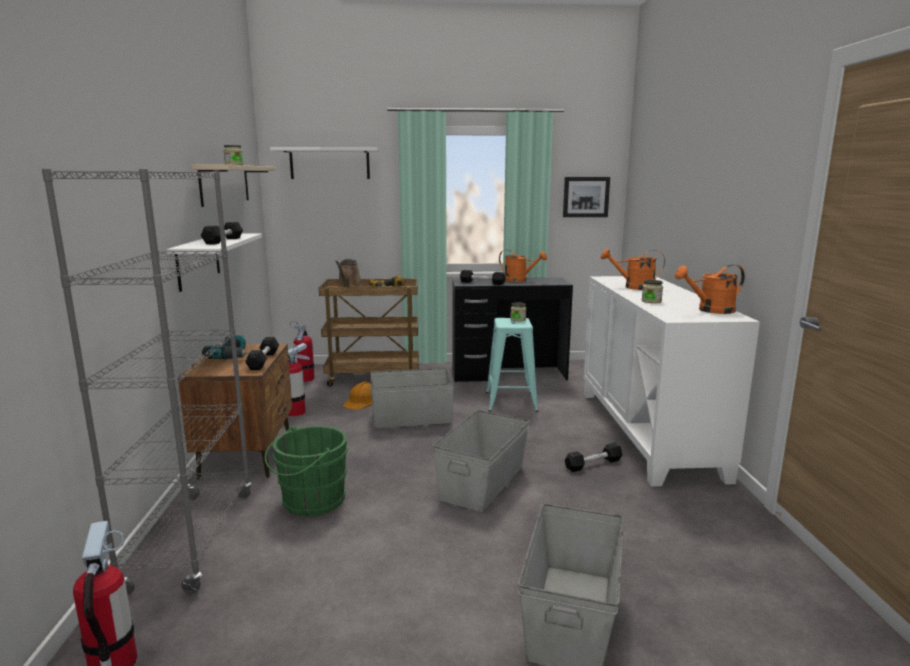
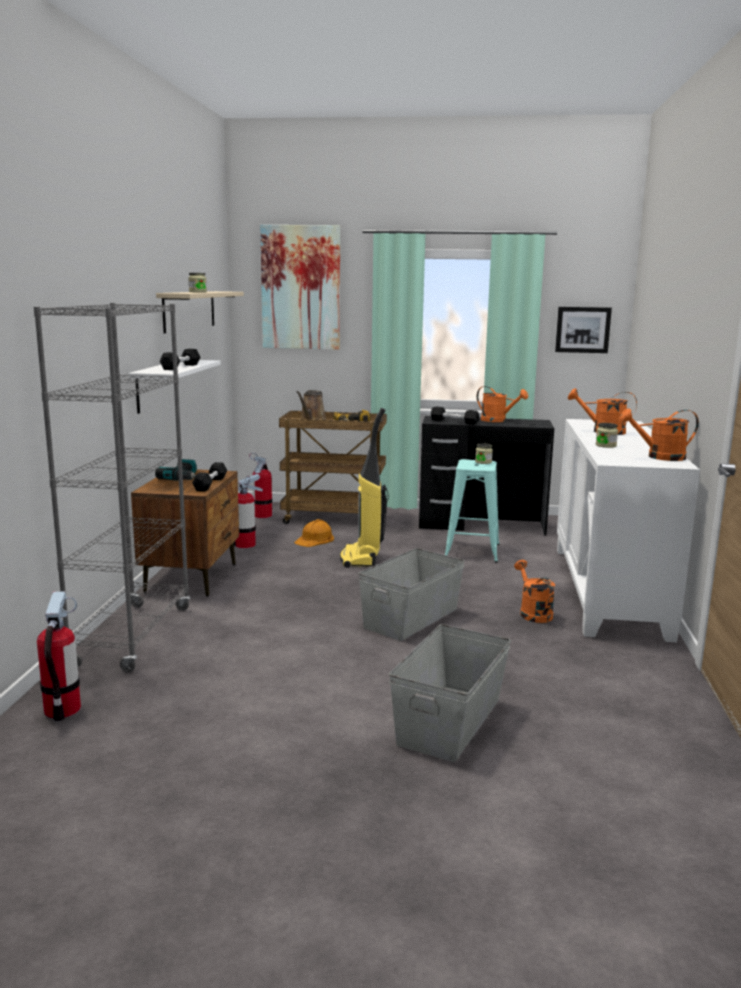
camera: 10 degrees right, 0 degrees up
(310, 501) = (241, 618): green bucket -> none
(329, 163) = (301, 288): white shelf -> picture
(412, 418) = (361, 558): grey storage box -> vacuum cleaner
(593, 464) = (533, 613): black dumbbell -> orange watering can

